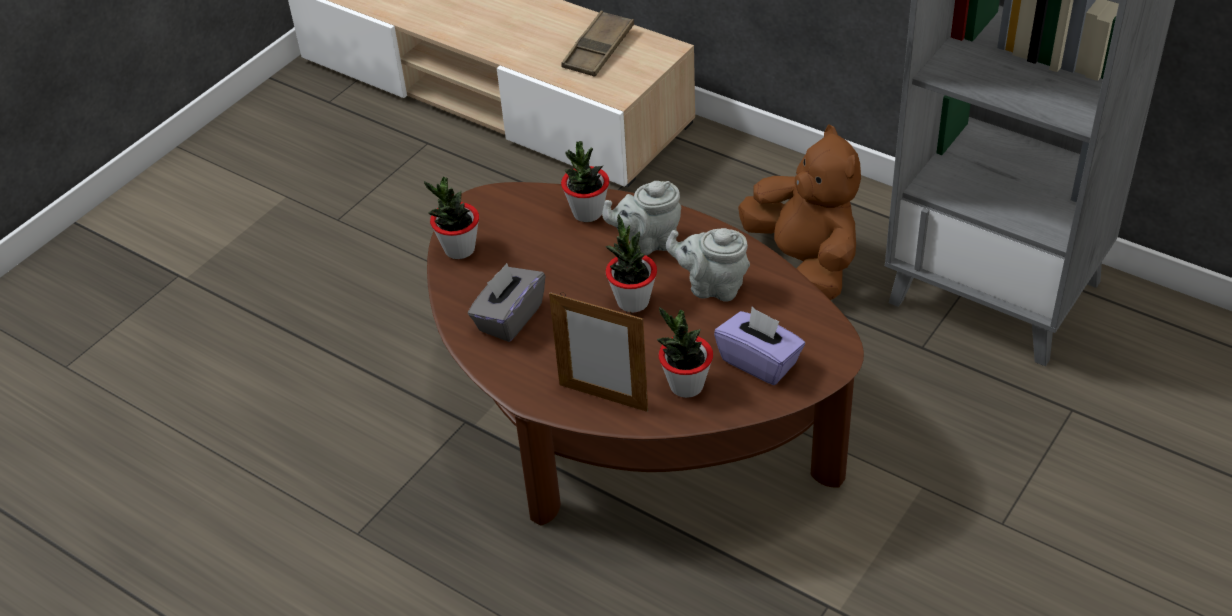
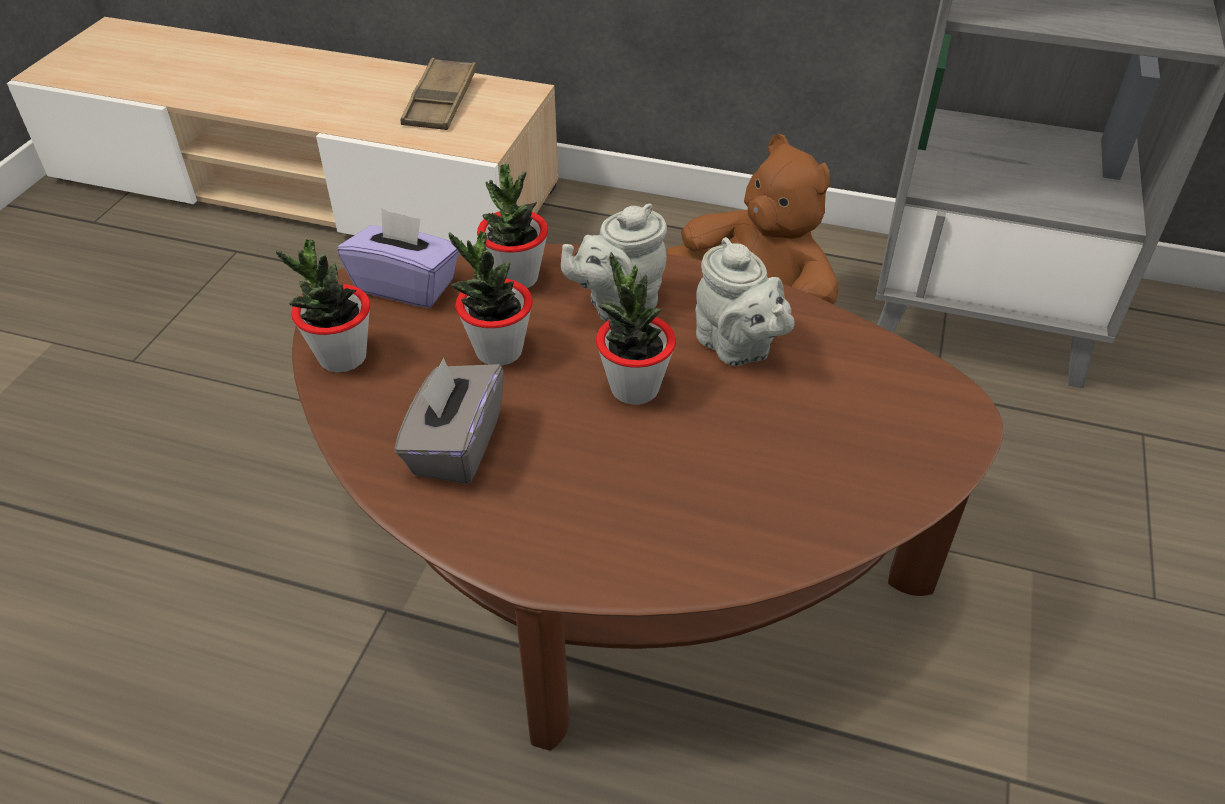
camera: 20 degrees left, 0 degrees up
(603, 397) = (655, 546): picture frame -> none
(686, 385) = (773, 500): potted plant -> potted plant (498, 351)
(712, 286) = (737, 348): grey teapot -> grey teapot turned 120 degrees counterclockwise
(759, 362) = (860, 442): purple tissue box -> purple tissue box (406, 285)

